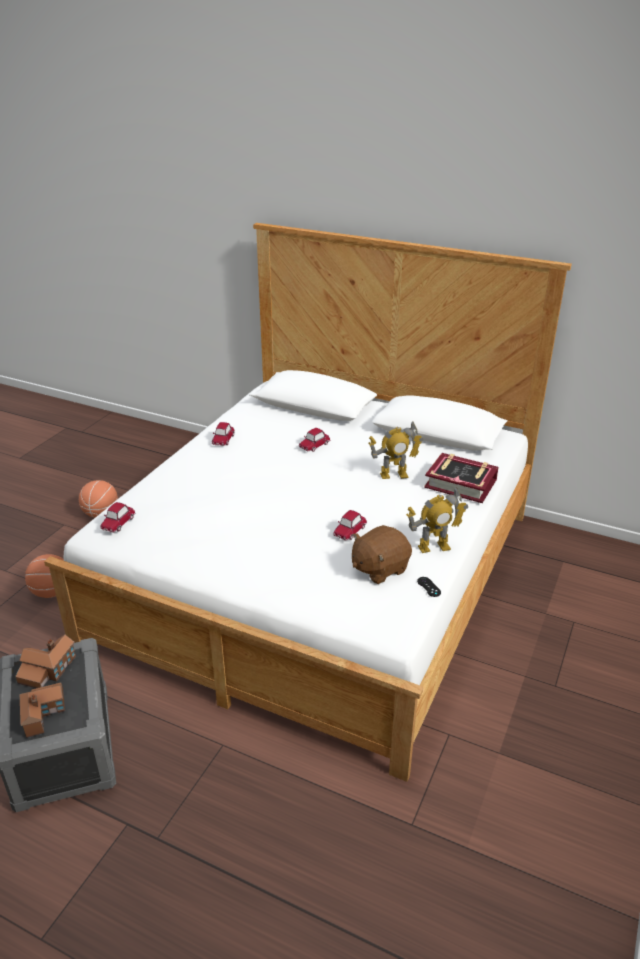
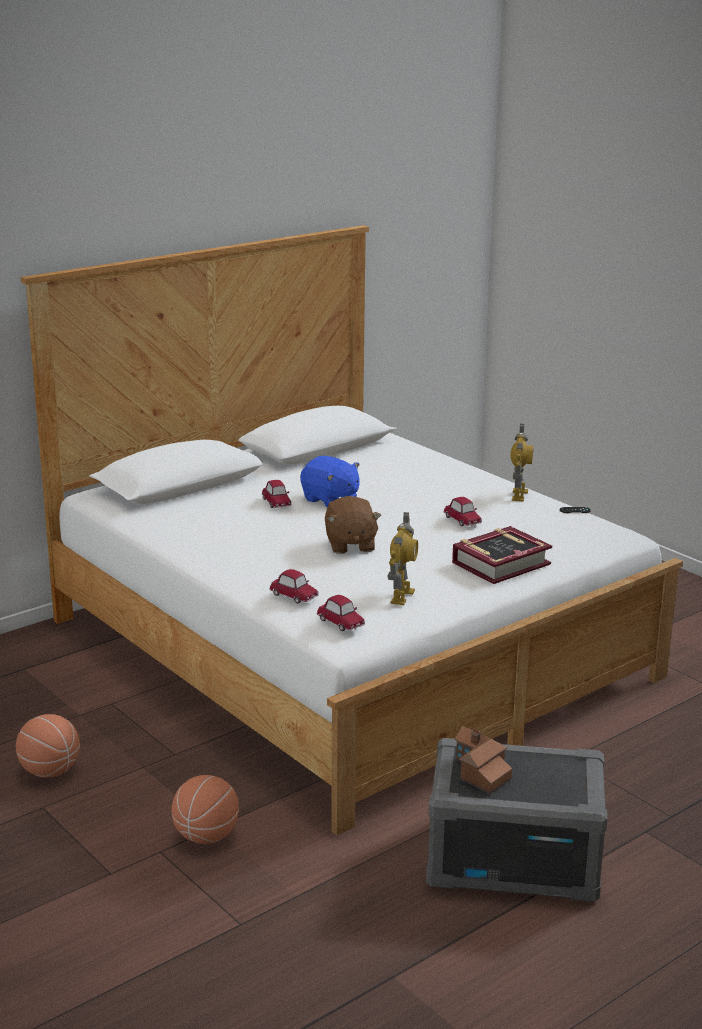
camera: 65 degrees left, 10 degrees down
(44, 712) = (550, 780): toy house -> none
(223, 439) = (203, 542): toy car -> toy car (294, 595)
(339, 464) = (330, 499): none -> blue plush toy
(379, 568) = (533, 521): brown plush toy -> brown plush toy (350, 545)
(394, 475) = (382, 481): toy robot -> toy robot (401, 596)
(460, 483) = (427, 461): book -> book (500, 563)

